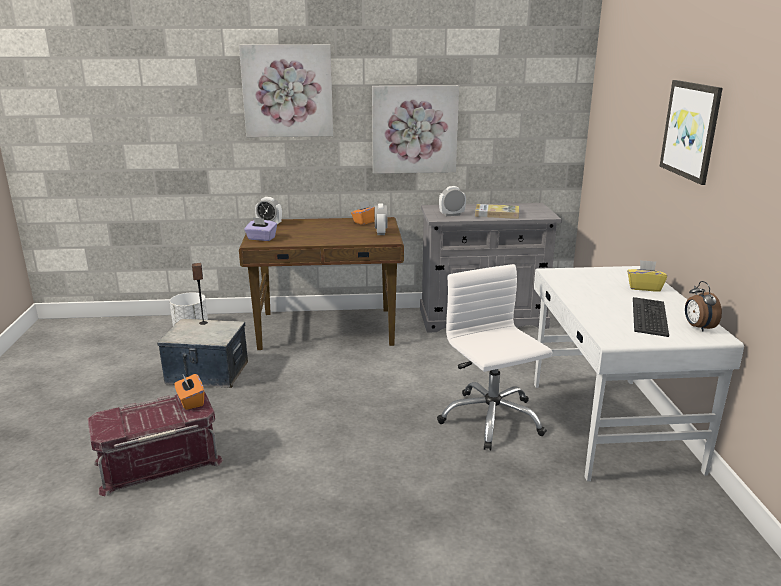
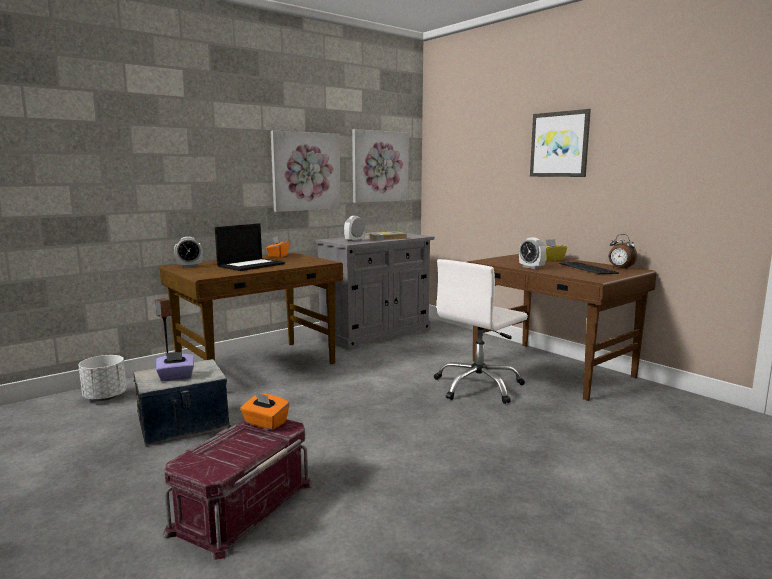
camera: 35 degrees left, 10 degrees down
(261, 238) = (204, 273): purple tissue box -> purple tissue box (176, 377)
(287, 91) = (194, 131): picture -> picture (379, 166)
(317, 232) = (251, 265): none -> laptop
(381, 232) = (308, 259): alarm clock -> alarm clock (531, 267)
(491, 419) = (478, 387): white office chair -> white office chair turned 75 degrees counterclockwise
(609, 425) = (551, 369): white desk -> brown desk

